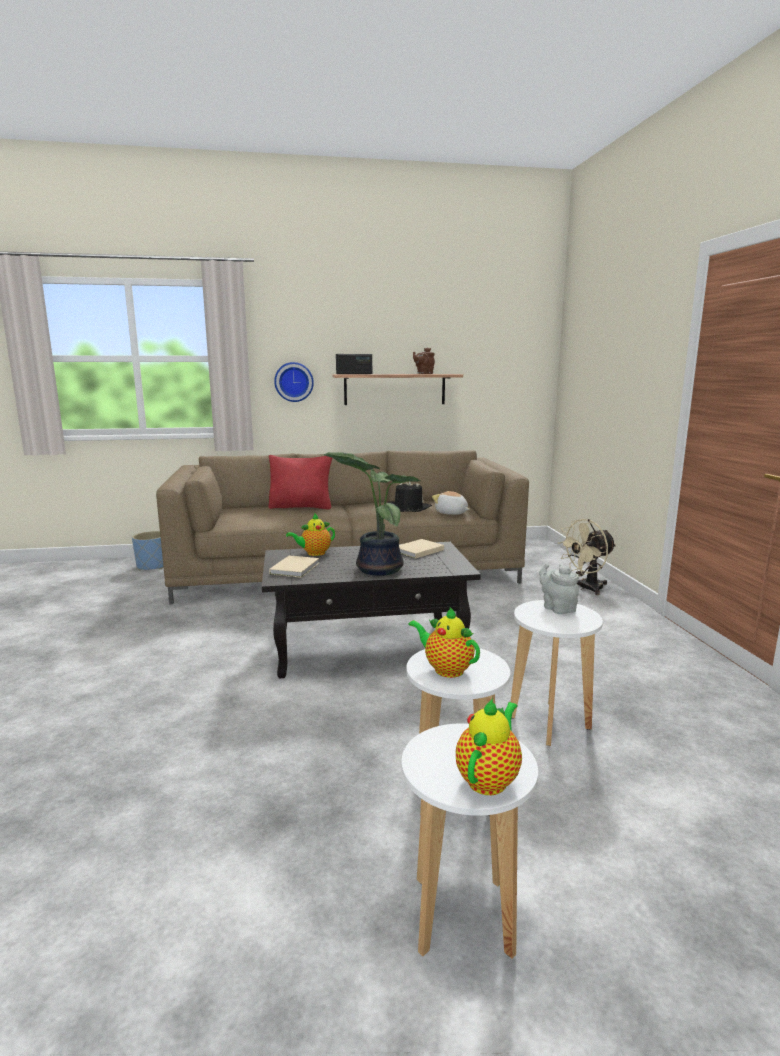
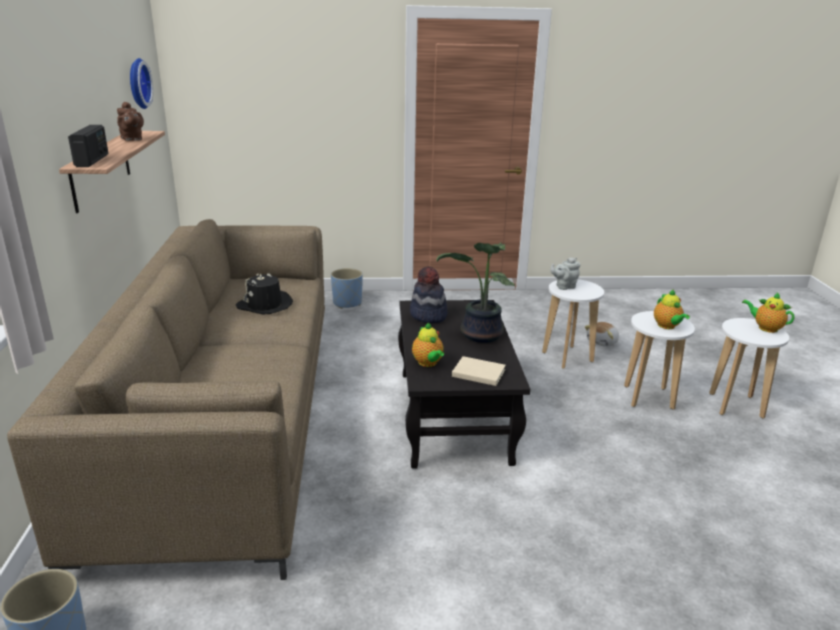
camera: 85 degrees left, 10 degrees up
(294, 382) = (32, 198): wall clock -> wall clock (137, 83)
(301, 507) = (205, 369): red pillow -> none
(417, 551) = (428, 316): beige book -> hat
(445, 669) = (667, 326): teapot -> teapot turned 60 degrees counterclockwise
(451, 513) = (296, 288): plush toy -> plush toy (603, 342)
(586, 588) = (347, 303): beige fan -> blue planter

